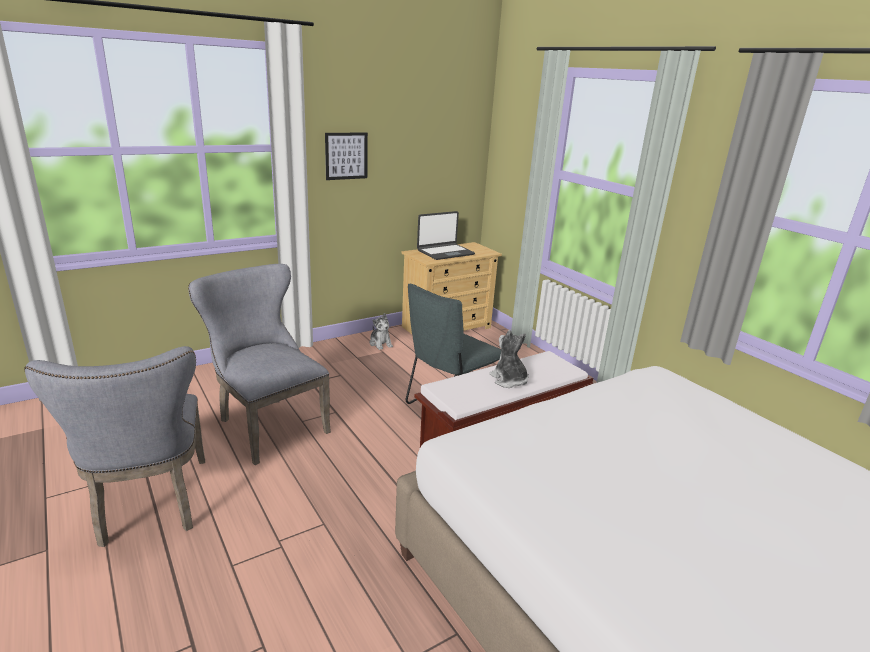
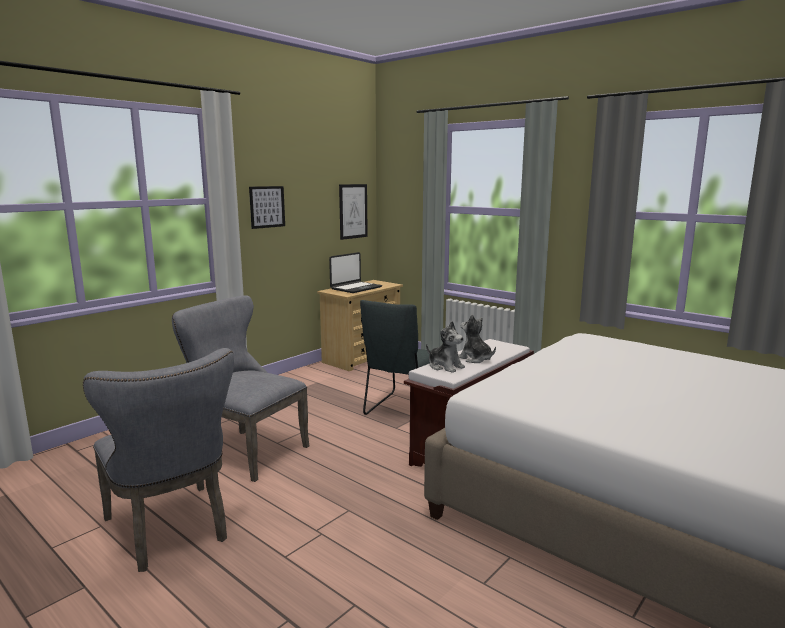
camera: 15 degrees left, 10 degrees down
(380, 343) = (311, 377): plush toy -> plush toy (445, 366)
(456, 163) = (353, 211): none -> picture

